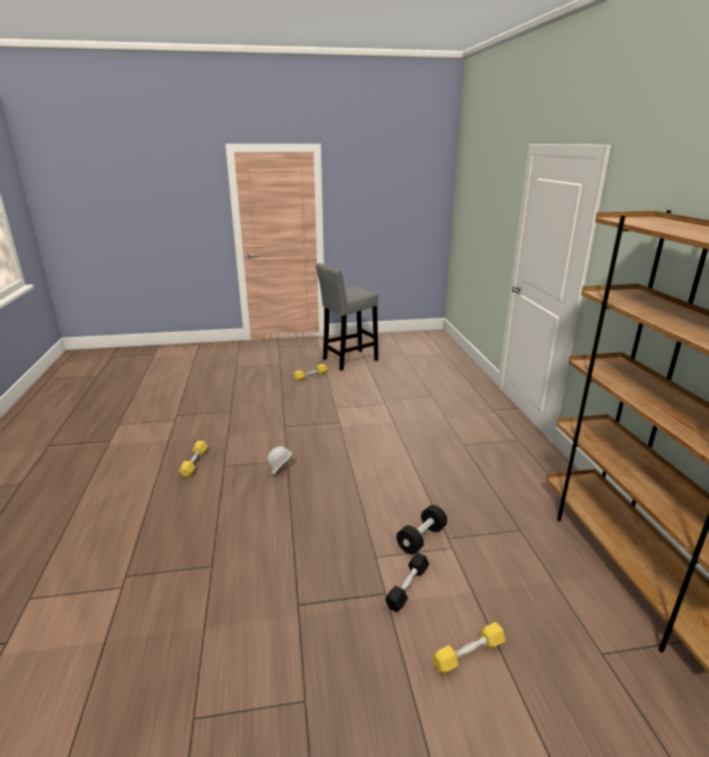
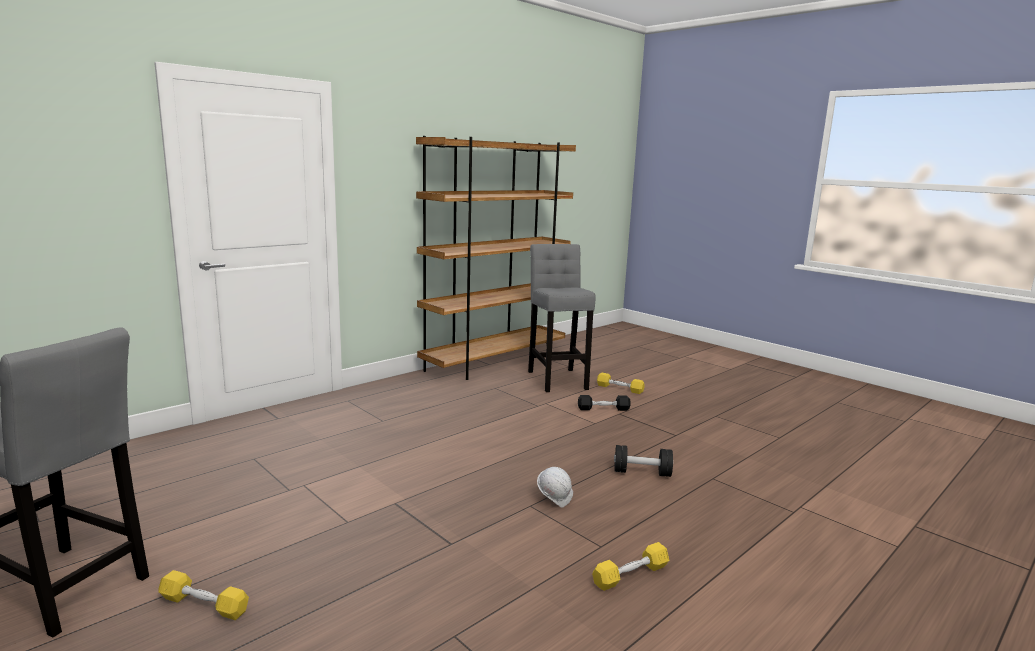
camera: 125 degrees left, 10 degrees down
(421, 538) = (551, 413): black dumbbell -> black dumbbell (642, 472)
(538, 603) = (557, 379): none -> grey stool

